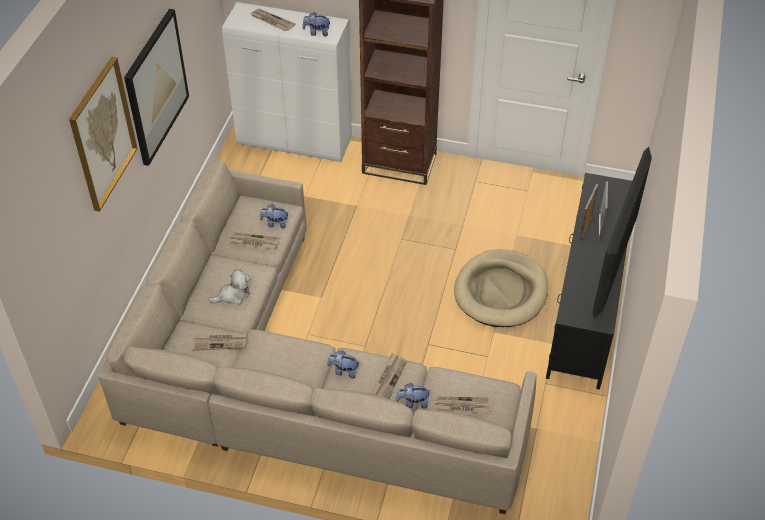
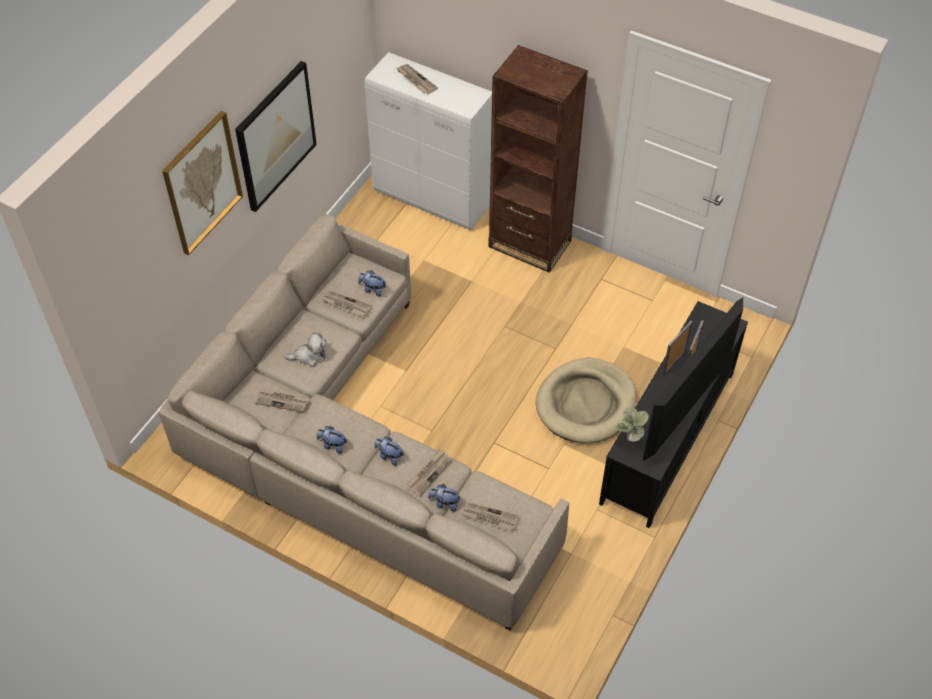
camera: 15 degrees right, 5 degrees up
(317, 33) = (456, 102): plush toy -> plush toy (332, 445)
(571, 304) = (629, 440): none -> potted plant

